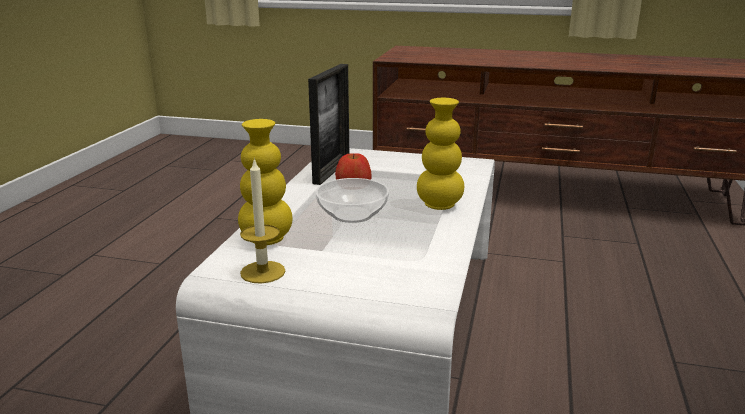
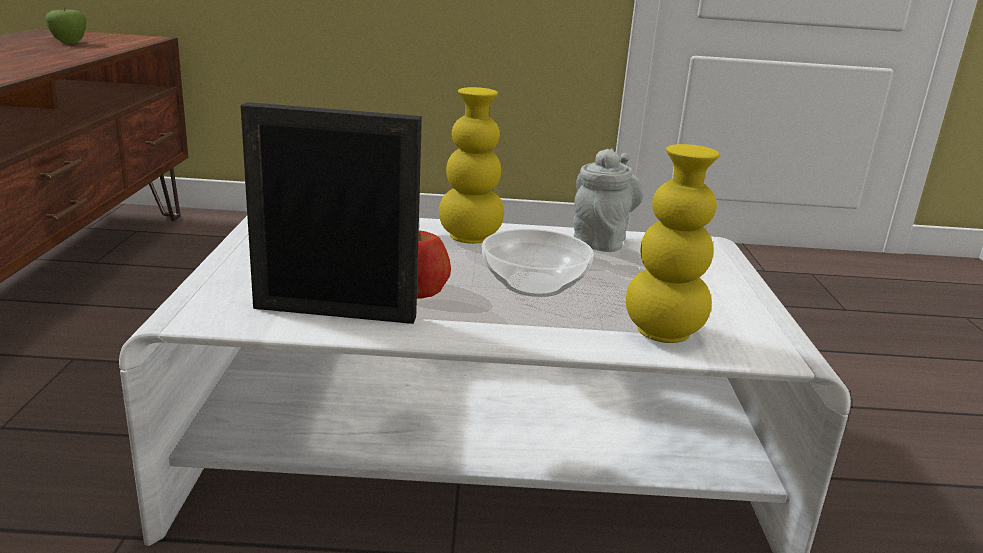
camera: 105 degrees left, 0 degrees up
(263, 272) = (750, 323): candle -> none
(437, 249) = (601, 240): none -> grey teapot
(702, 66) = (69, 42): none -> apple

